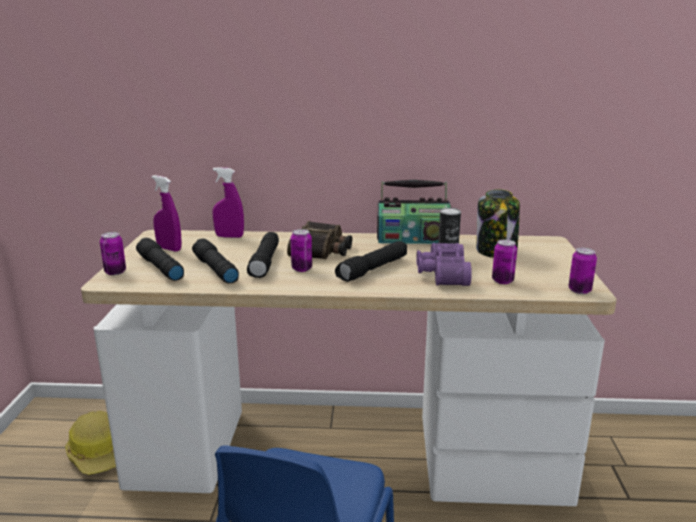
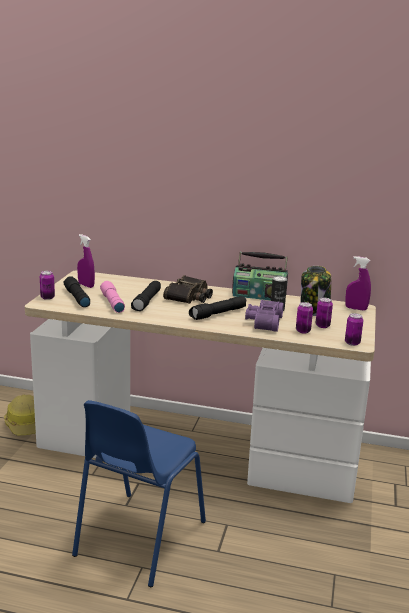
camera: 10 degrees right, 0 degrees up
(214, 269) = (112, 303): black flashlight -> pink flashlight
(229, 236) = (129, 281): purple spray bottle -> purple spray bottle (356, 308)
(302, 269) = (169, 308): can -> can (322, 326)

